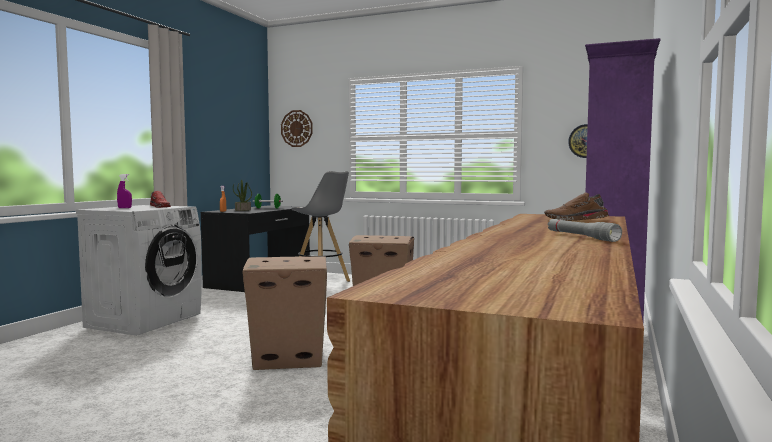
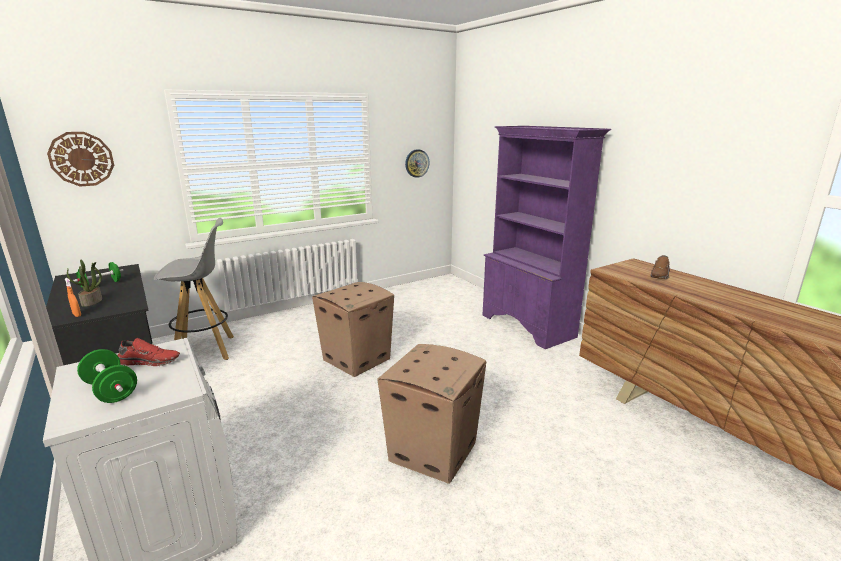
camera: 55 degrees left, 15 degrees up
(124, 208) = (111, 390): purple spray bottle -> green dumbbell
(581, 237) = (772, 304): grey flashlight -> none

